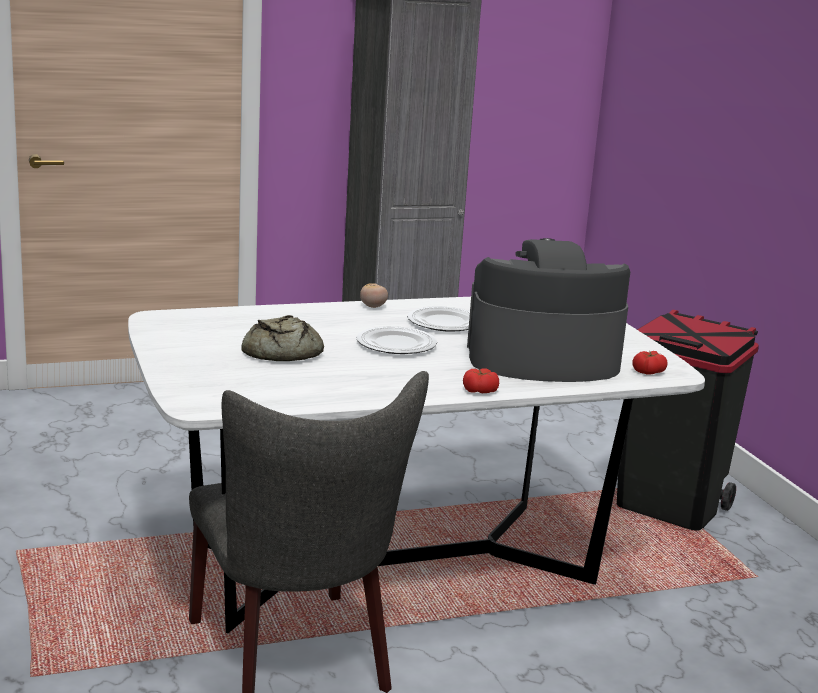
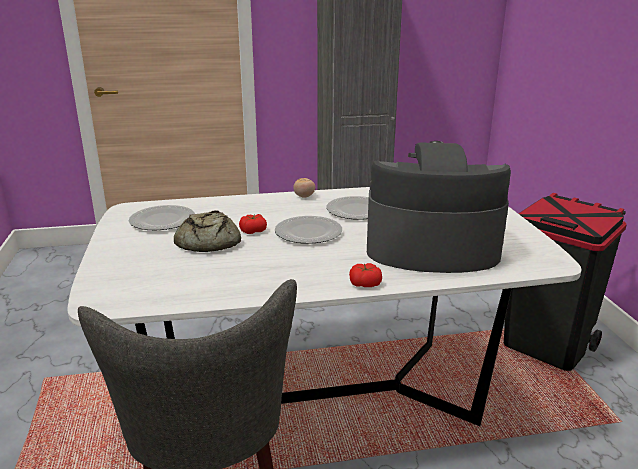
camera: 10 degrees right, 5 degrees up
(211, 331) = (163, 221): none -> plate
(648, 372) = (527, 260): tomato -> tomato (253, 231)

